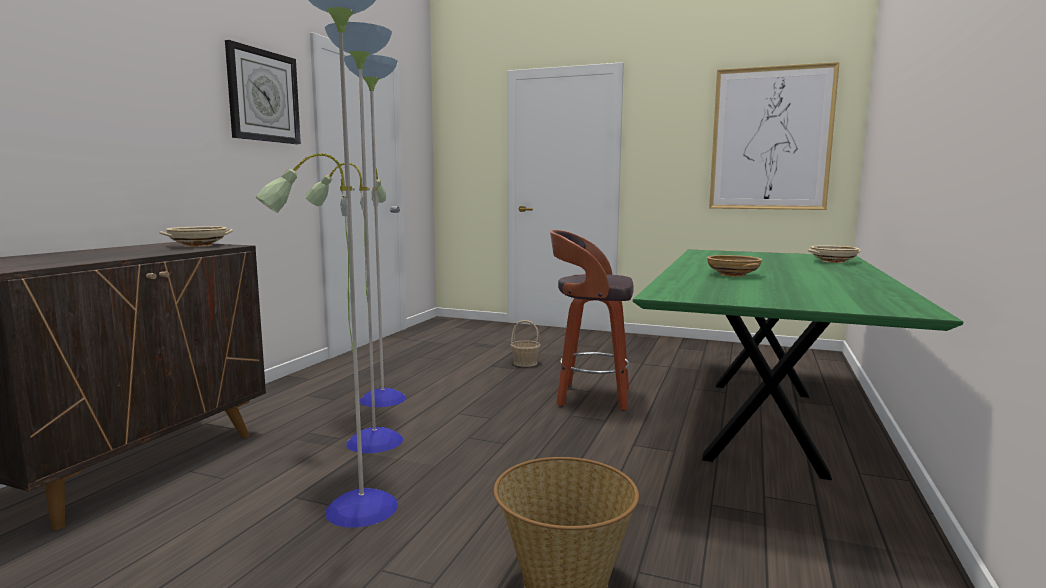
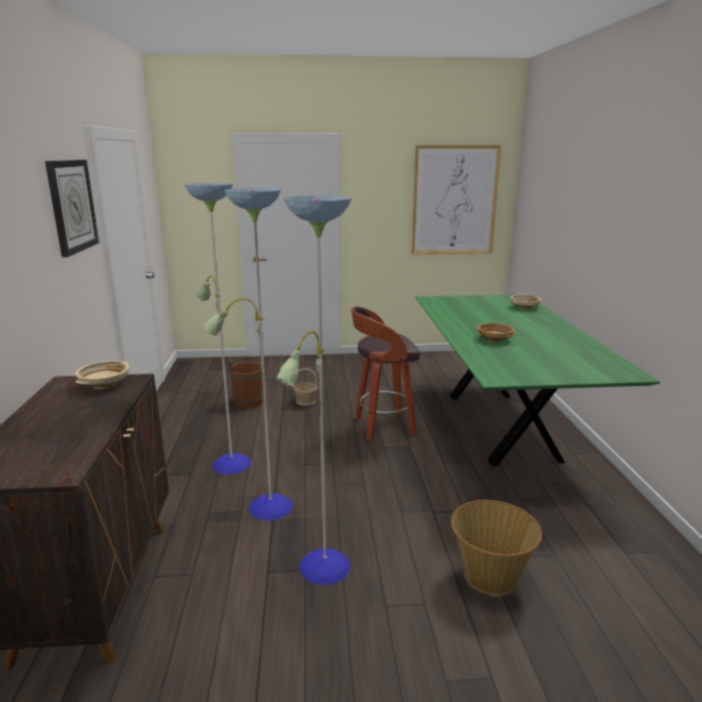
camera: 25 degrees left, 10 degrees up
(465, 354) = (249, 400): none -> brown bucket

